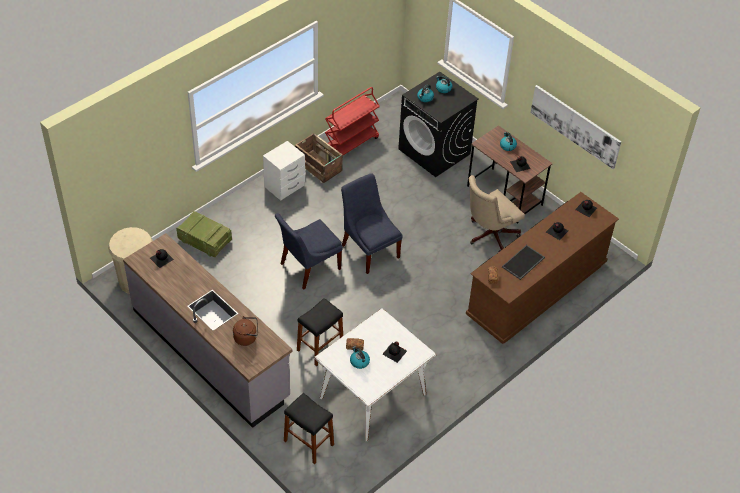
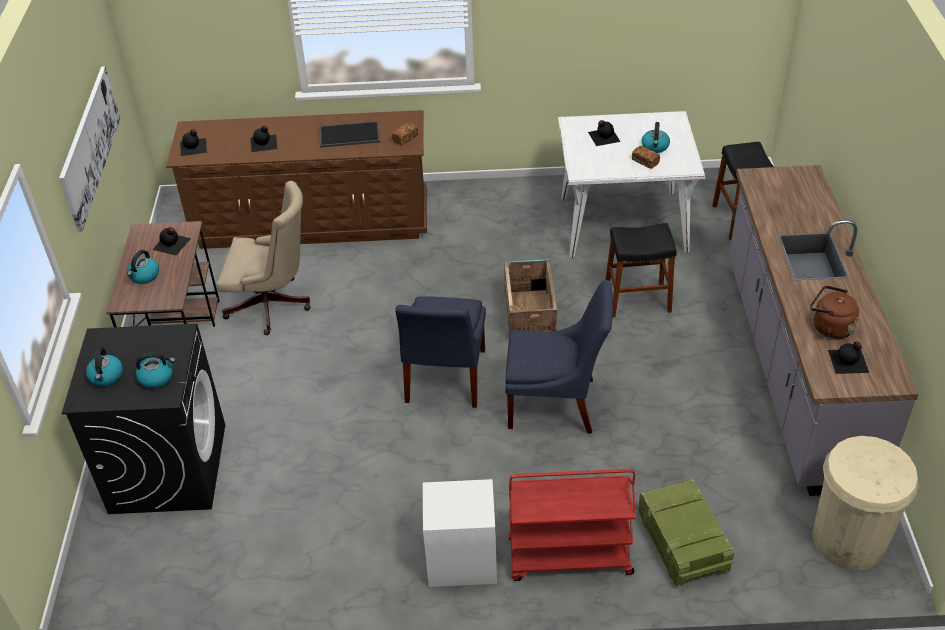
camera: 135 degrees left, 5 degrees down
(247, 338) = (788, 204): brown kettle -> brown kettle (829, 327)
(319, 166) = (368, 562): crate -> crate (530, 314)
(351, 143) = (267, 572): red cart -> red cart (568, 558)

